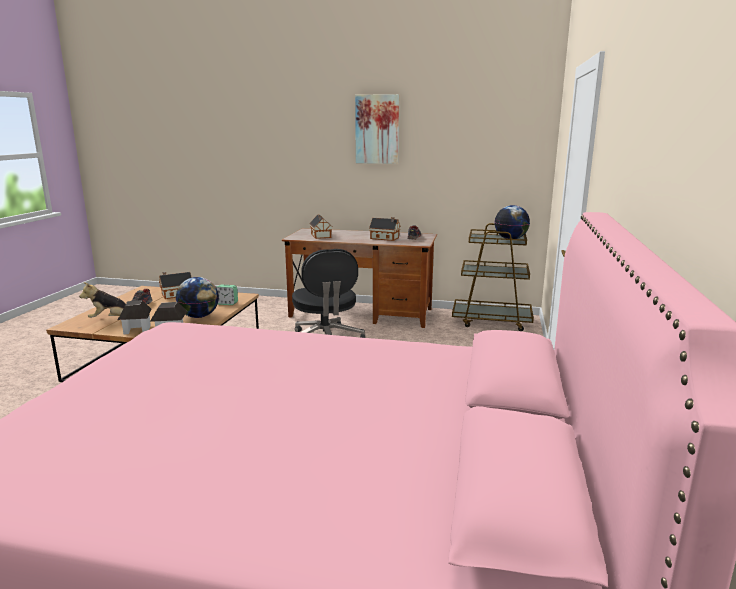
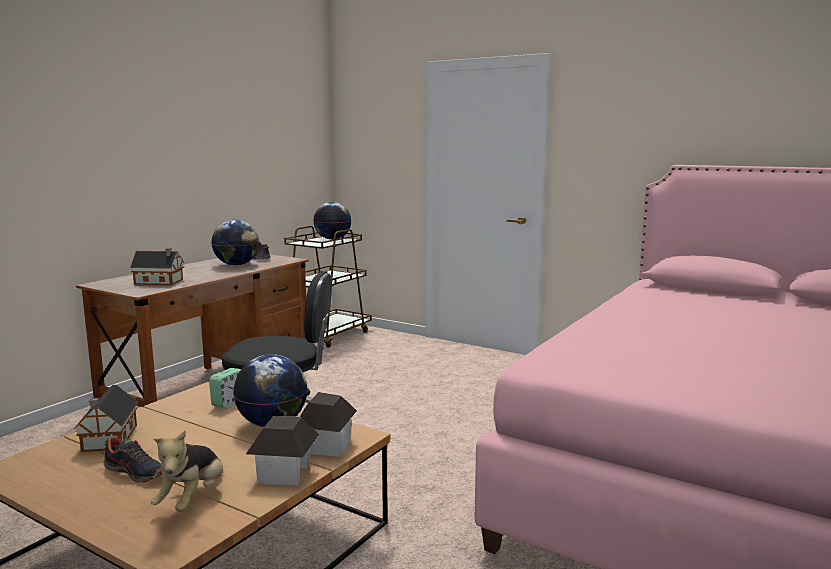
camera: 70 degrees left, 5 degrees down
(377, 129) = (169, 117): picture -> none
(385, 238) = (236, 265): toy house -> globe

